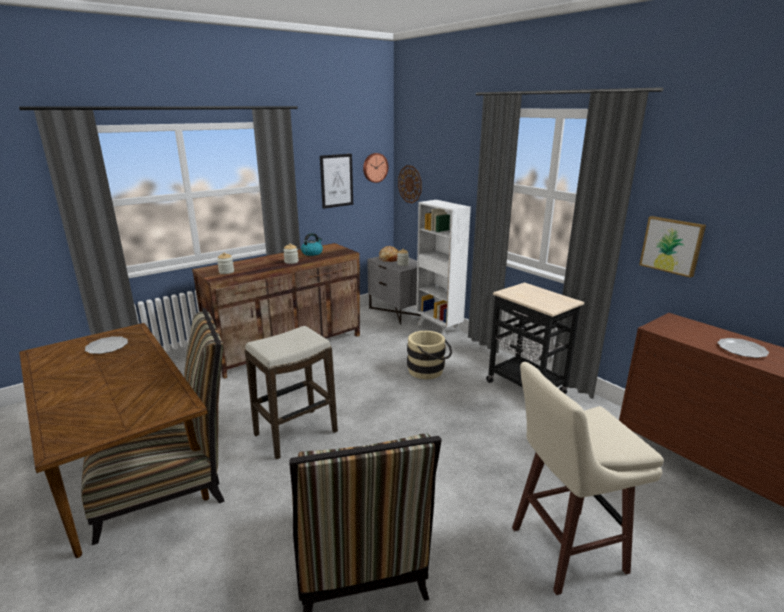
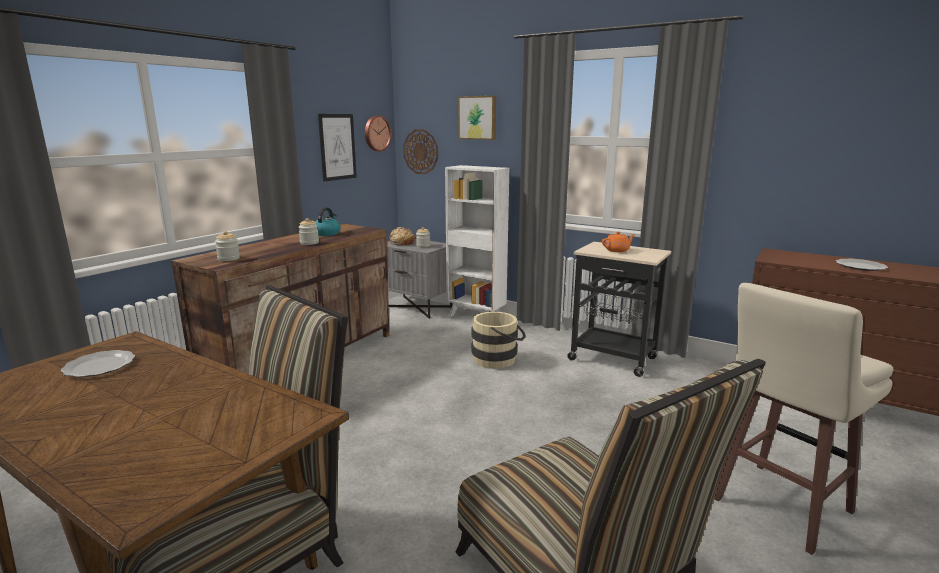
camera: 20 degrees left, 5 degrees down
(296, 433) = (386, 455): stool -> none
(533, 295) = (617, 250): none -> orange teapot
(672, 245) = (759, 178): picture -> picture (478, 117)

